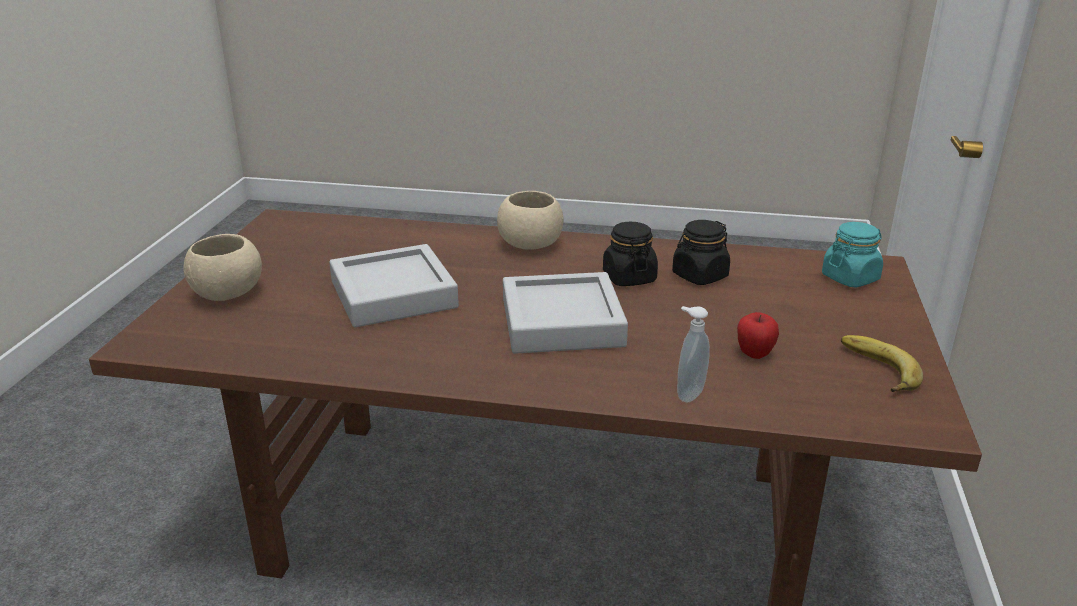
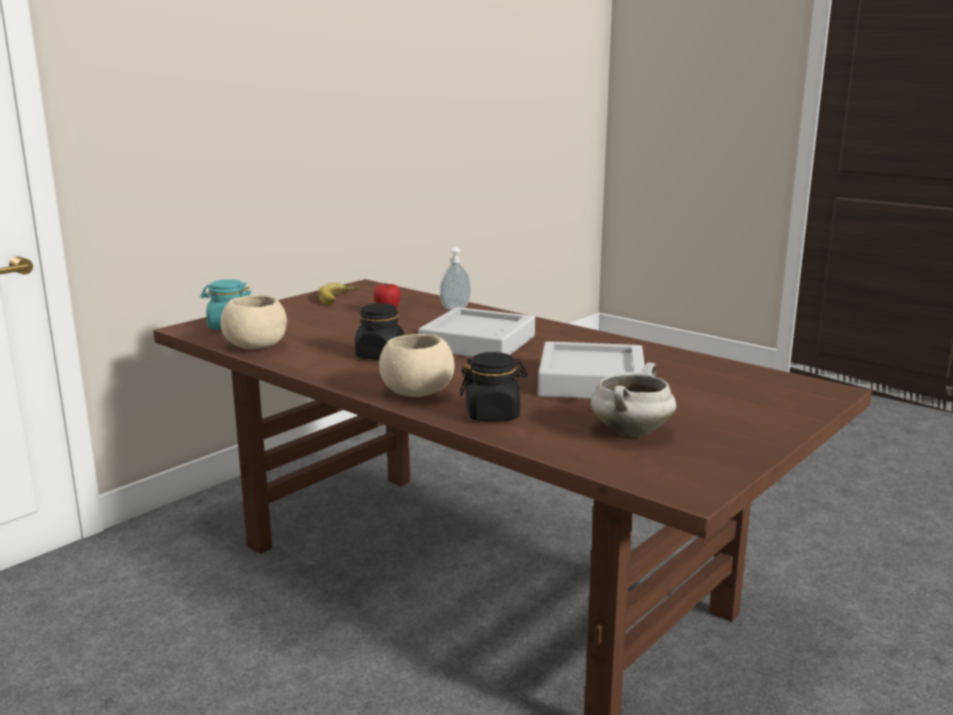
camera: 150 degrees left, 10 degrees down
(229, 294) = (753, 411): beige bowl -> beige bowl (255, 346)
(332, 250) = (631, 431): none -> white cooking pot
(699, 276) = (325, 346): black jar -> black jar (493, 414)

